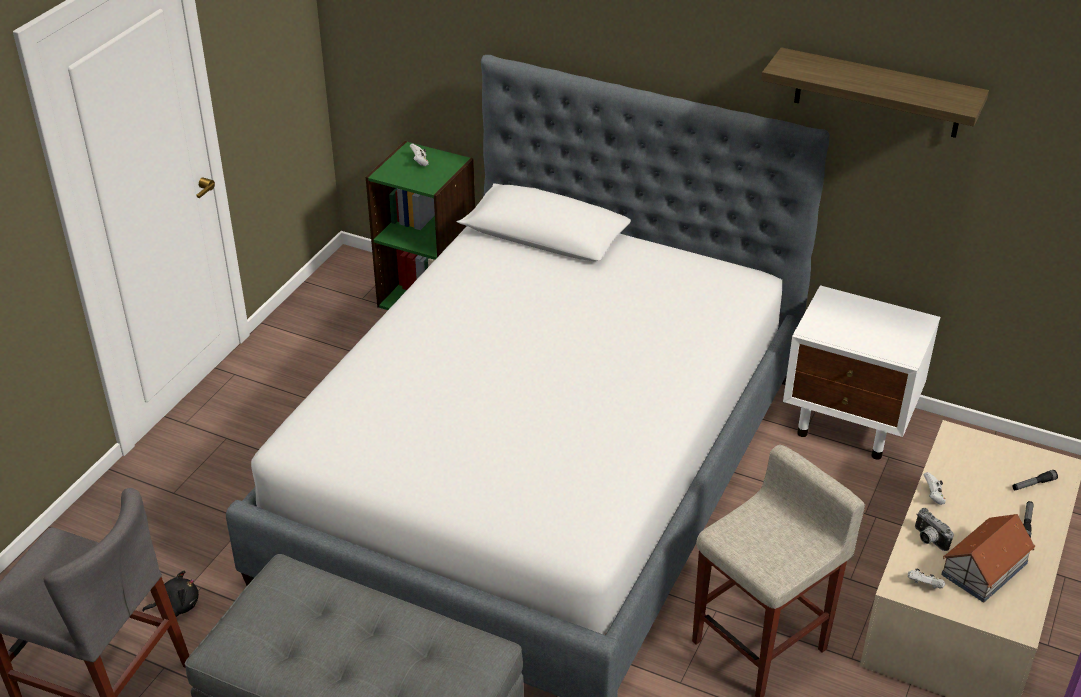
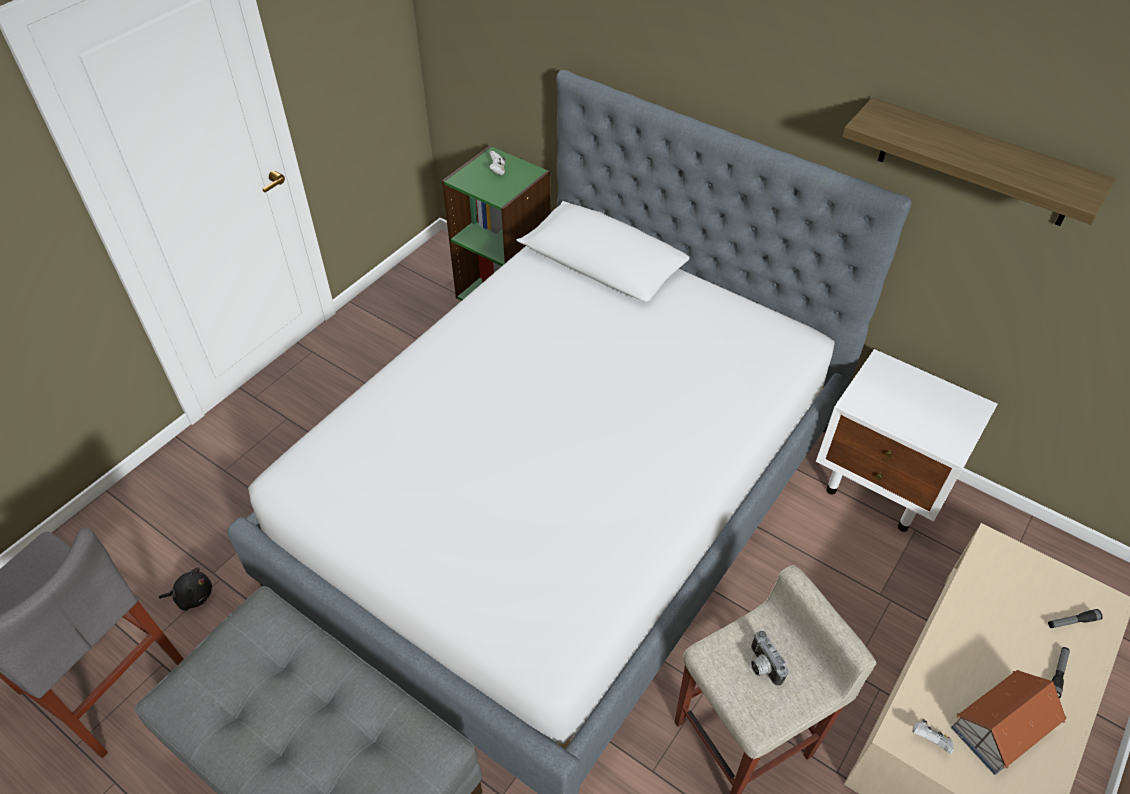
camera: 10 degrees right, 10 degrees up
(928, 539) = (942, 677): camera -> camera (761, 666)
(933, 496) = (956, 620): white game controller -> none

